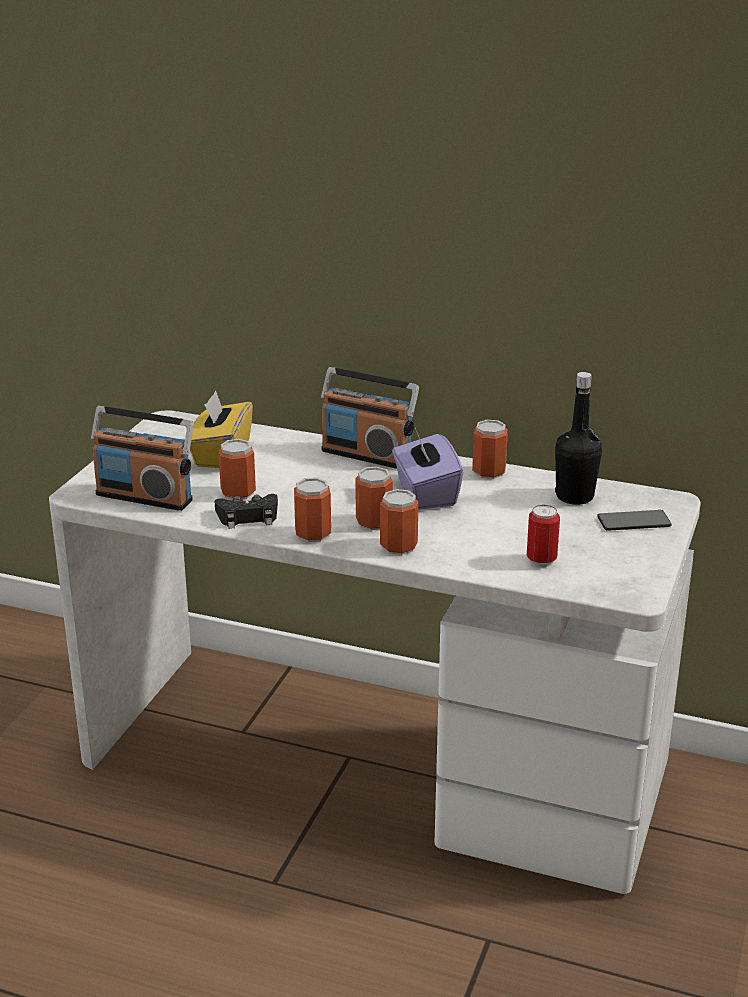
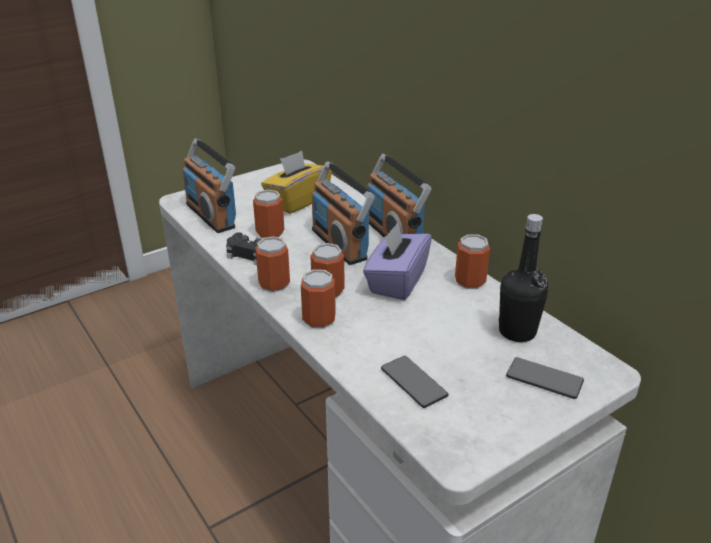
camera: 35 degrees right, 5 degrees up
(326, 479) = (340, 244): none -> radio
(541, 561) = (413, 382): can -> phone

